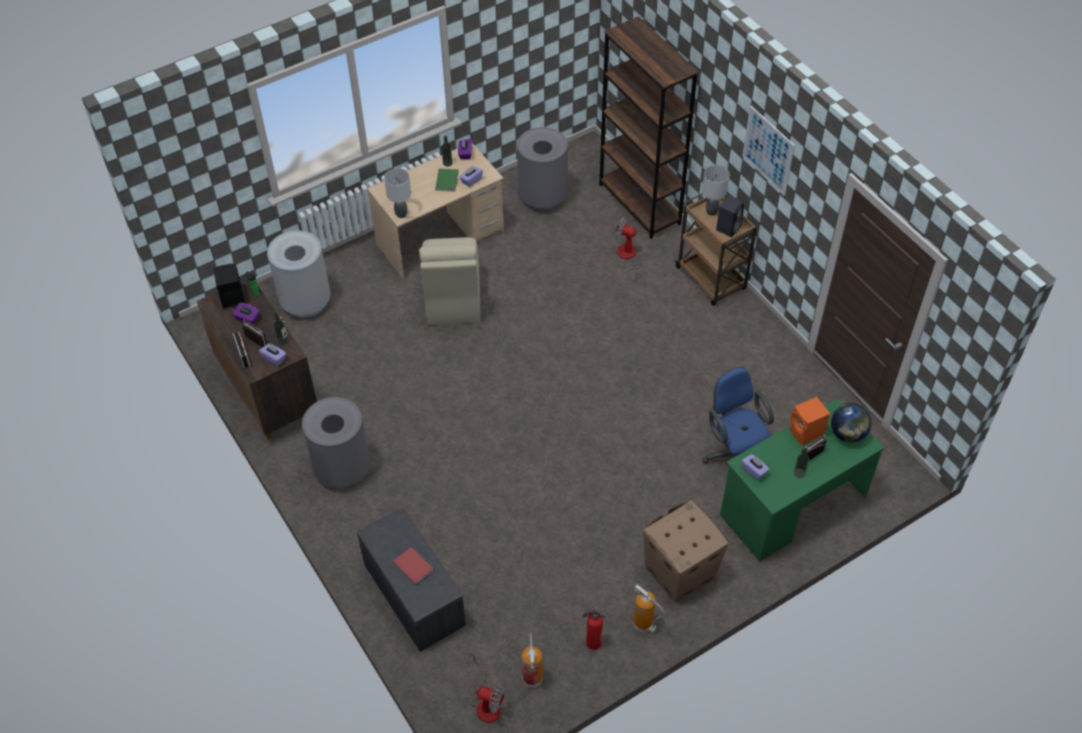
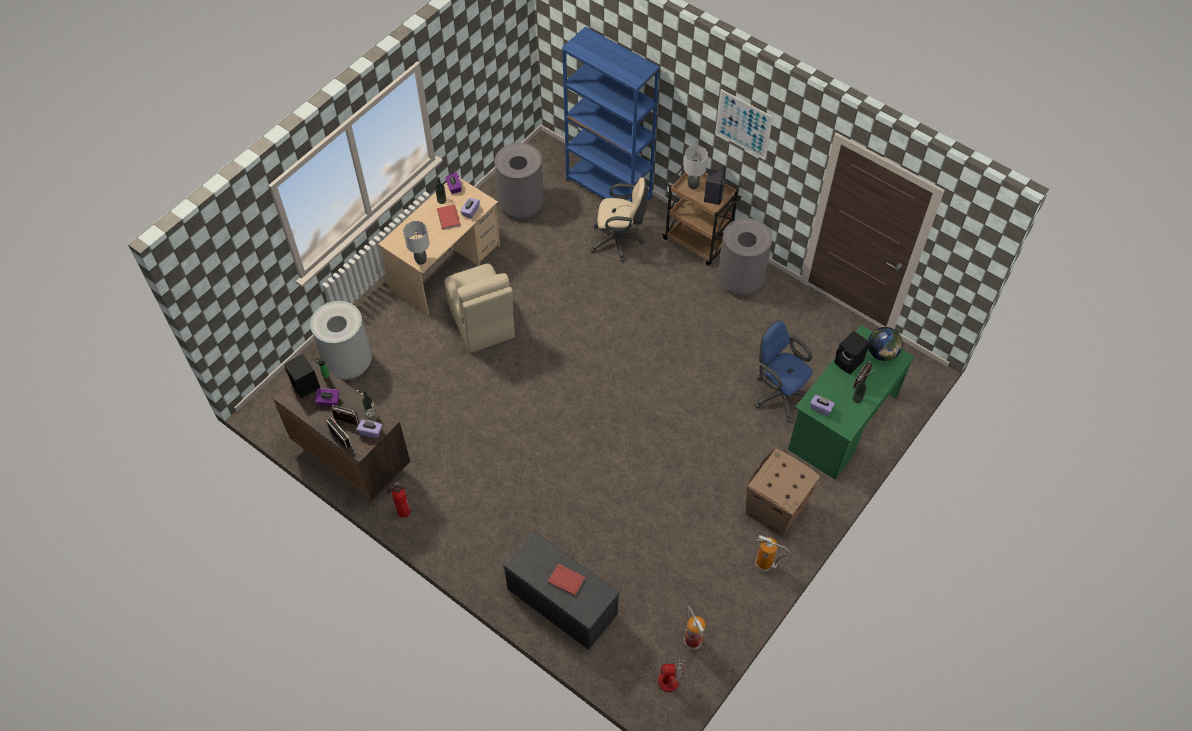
camera: 20 degrees left, 5 degrees up
(342, 469) = (450, 509): grey trash can -> grey trash can (740, 280)
(448, 181) = (449, 217): green book -> red book
(592, 642) = (729, 593): fire extinguisher -> fire extinguisher (403, 512)
(628, 257) = (619, 241): fan -> beige office chair
(639, 204) = (609, 189): brown bookcase -> blue bookcase
(806, 433) = (849, 362): orange speaker -> black speaker

